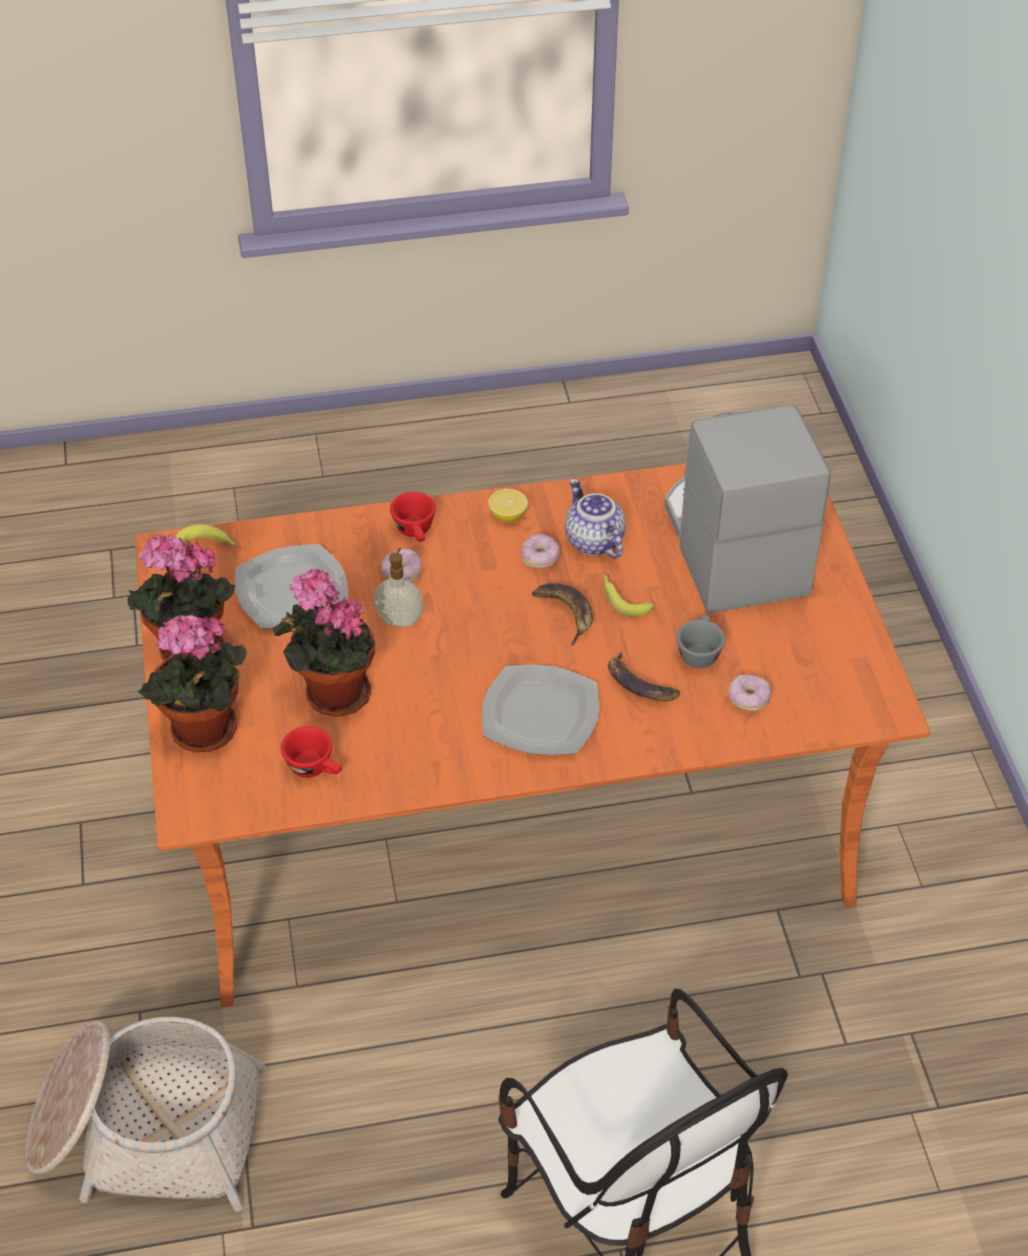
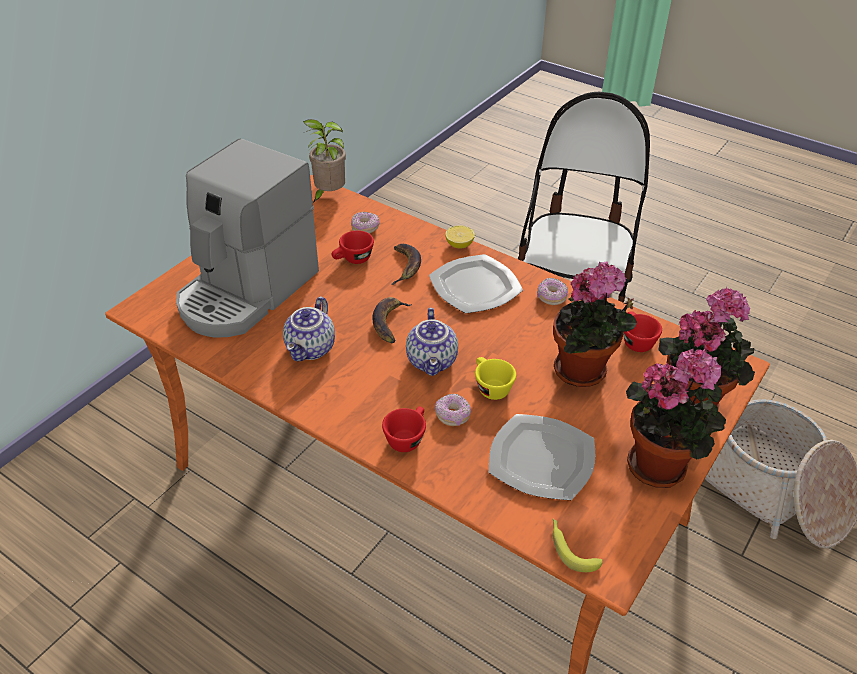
camera: 135 degrees left, 5 degrees down
(400, 619) = (490, 387): soap dispenser -> yellow cup
(477, 606) = (433, 361): none -> teapot
(508, 515) = (334, 403): lemon -> lemon (459, 245)
(540, 558) = (356, 362): donut -> donut (551, 297)
(623, 599) = (347, 308): banana -> none
(698, 652) = (353, 260): grey cup -> red cup
(858, 713) = (328, 195): none -> potted plant

